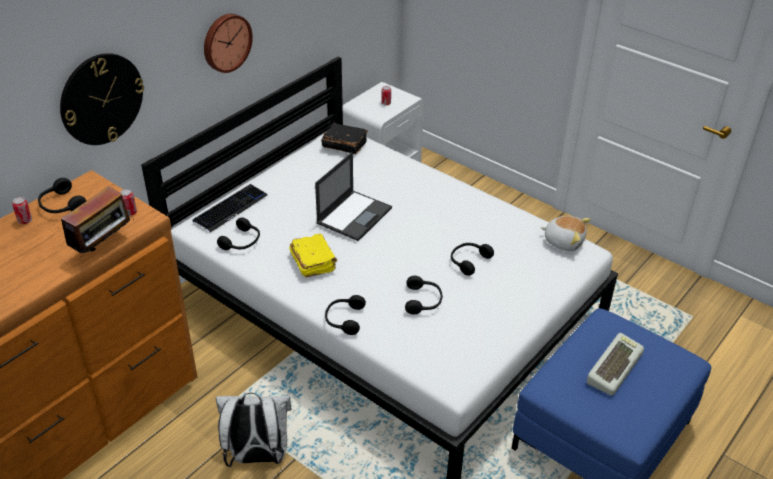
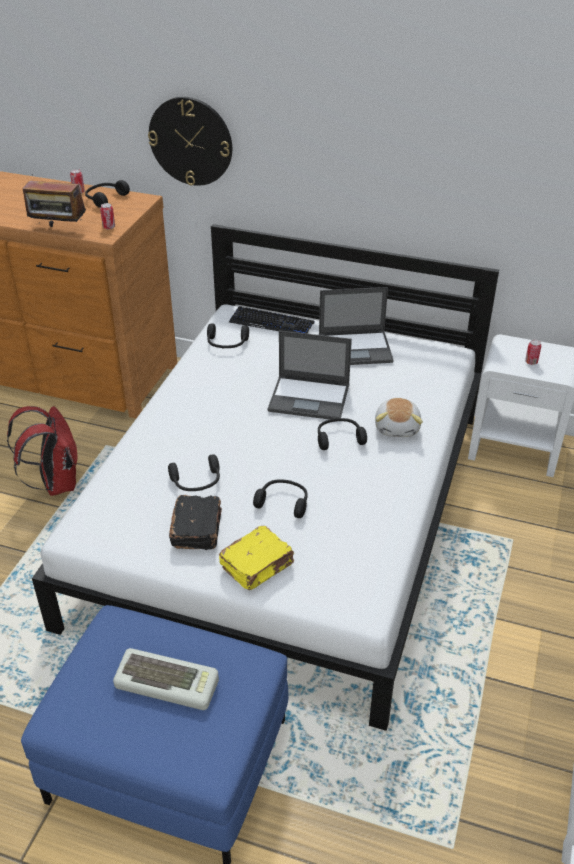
camera: 70 degrees right, 0 degrees up
(226, 42) = (342, 164): wall clock -> none
(257, 456) = (56, 483): white backpack -> red backpack
(304, 175) = (356, 348): none -> laptop
(313, 262) = (220, 393): yellow book -> yellow book (258, 566)
(344, 145) = (431, 359): black book -> black book (197, 530)
(344, 319) = (144, 434): black headphones -> black headphones (339, 438)
(563, 241) = (373, 581): plush toy -> plush toy (398, 427)

